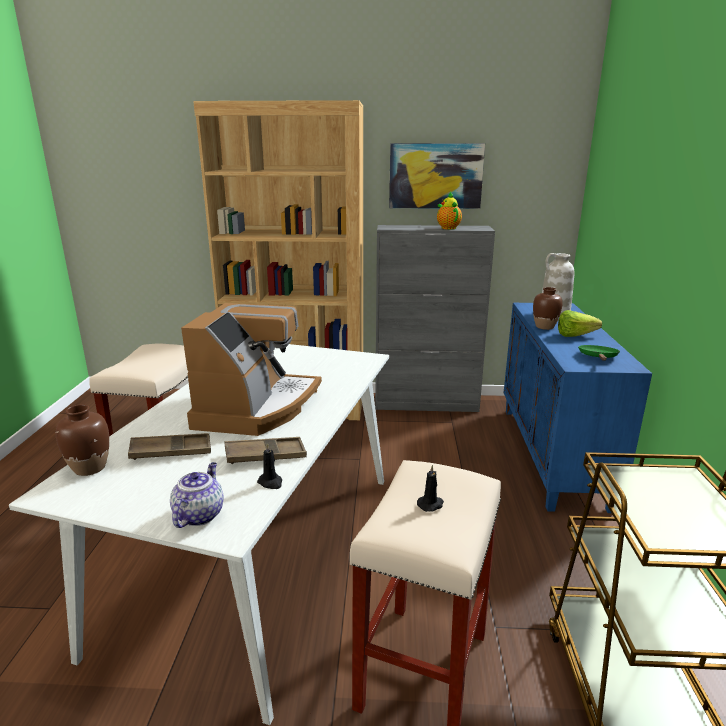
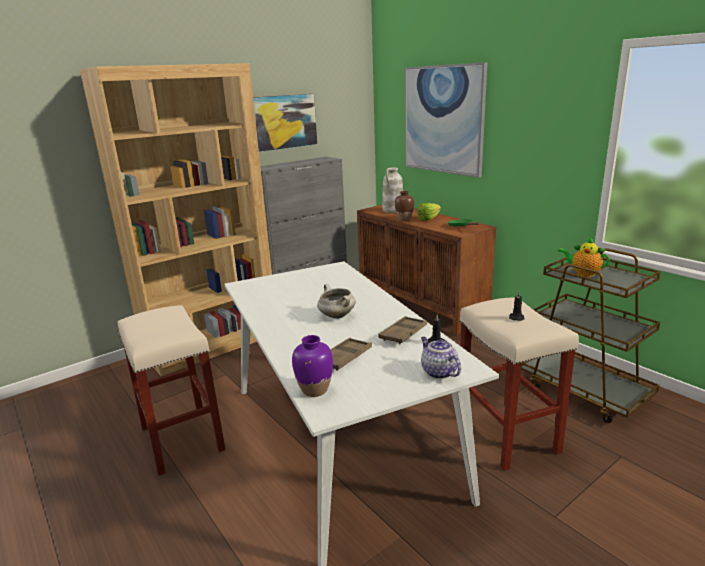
camera: 40 degrees left, 0 degrees up
(90, 468) = (315, 390): brown vase -> purple vase
(257, 407) = (336, 316): coffee machine -> white cooking pot
(447, 228) = (306, 162): teapot -> teapot (583, 274)
(553, 455) = (421, 306): blue cabinet -> brown cabinet
(637, 192) = (443, 120): none -> picture

